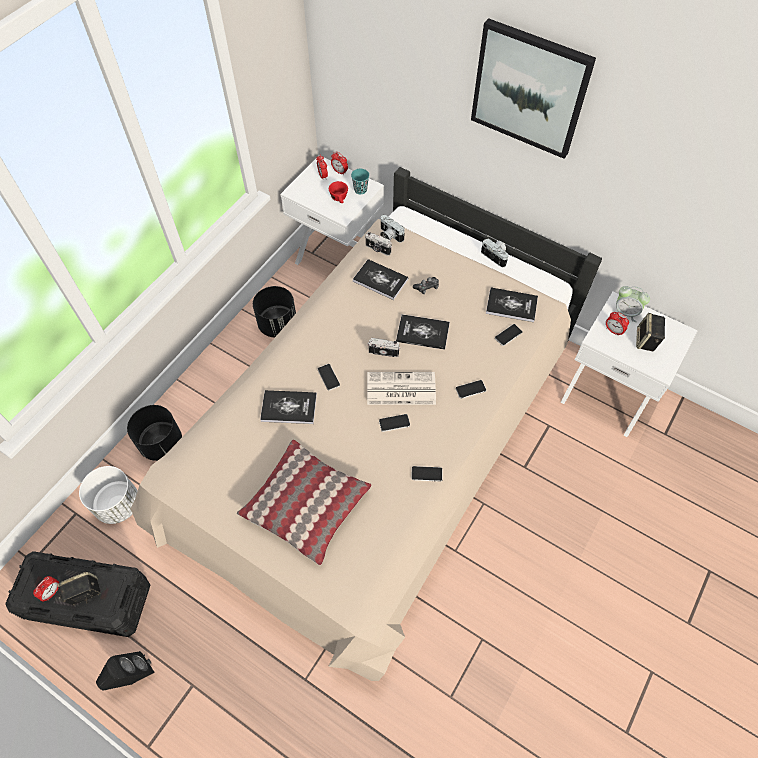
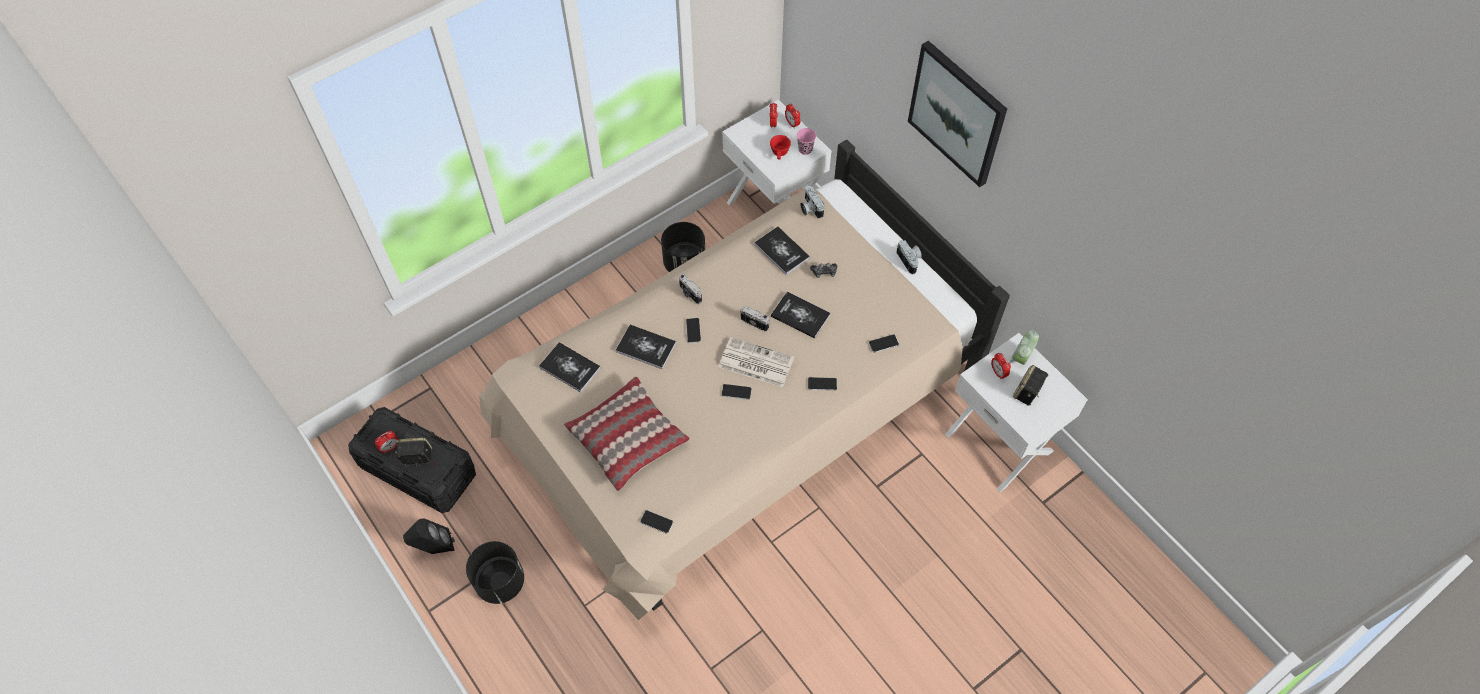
camera: 20 degrees right, 0 degrees up
(118, 504) = (471, 392): white planter -> none
(161, 443) = (529, 347): black planter -> black planter (500, 582)
(360, 190) = (805, 149): turquoise cup -> pink cup
(377, 249) = (792, 219): camera -> camera (689, 294)
(426, 474) = (746, 447): phone -> phone (656, 522)
(511, 305) = (900, 315): book -> book (570, 367)
(625, 312) = (1020, 358): alarm clock -> alarm clock turned 75 degrees clockwise

